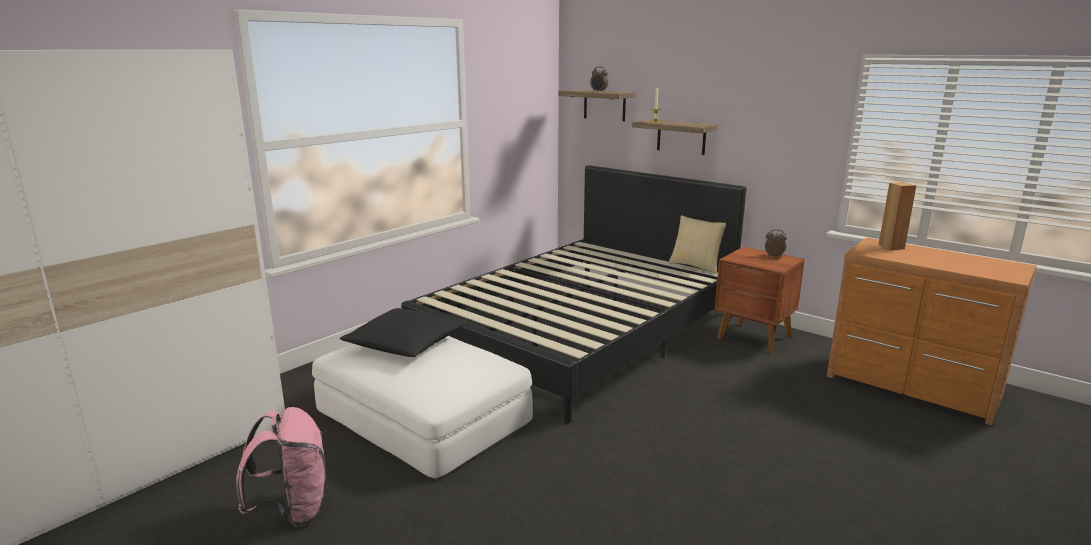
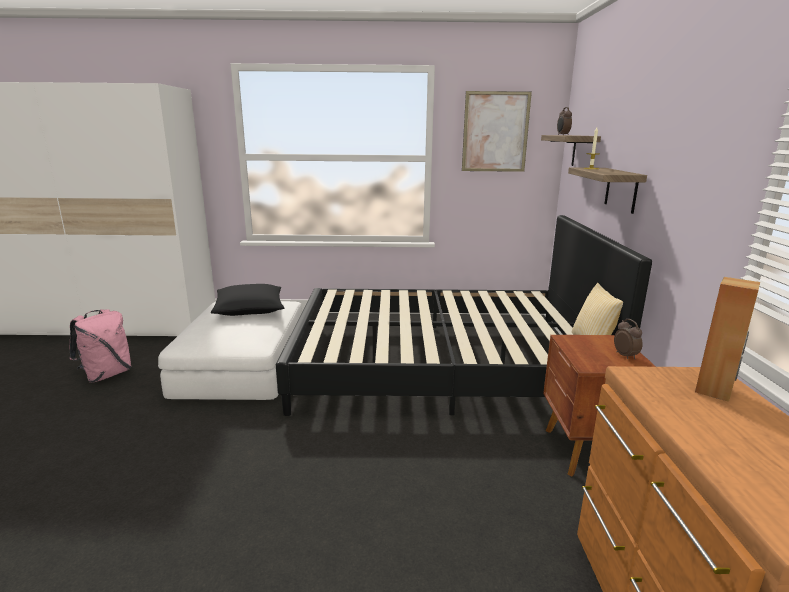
camera: 50 degrees right, 0 degrees up
(513, 89) = (495, 132): none -> picture

